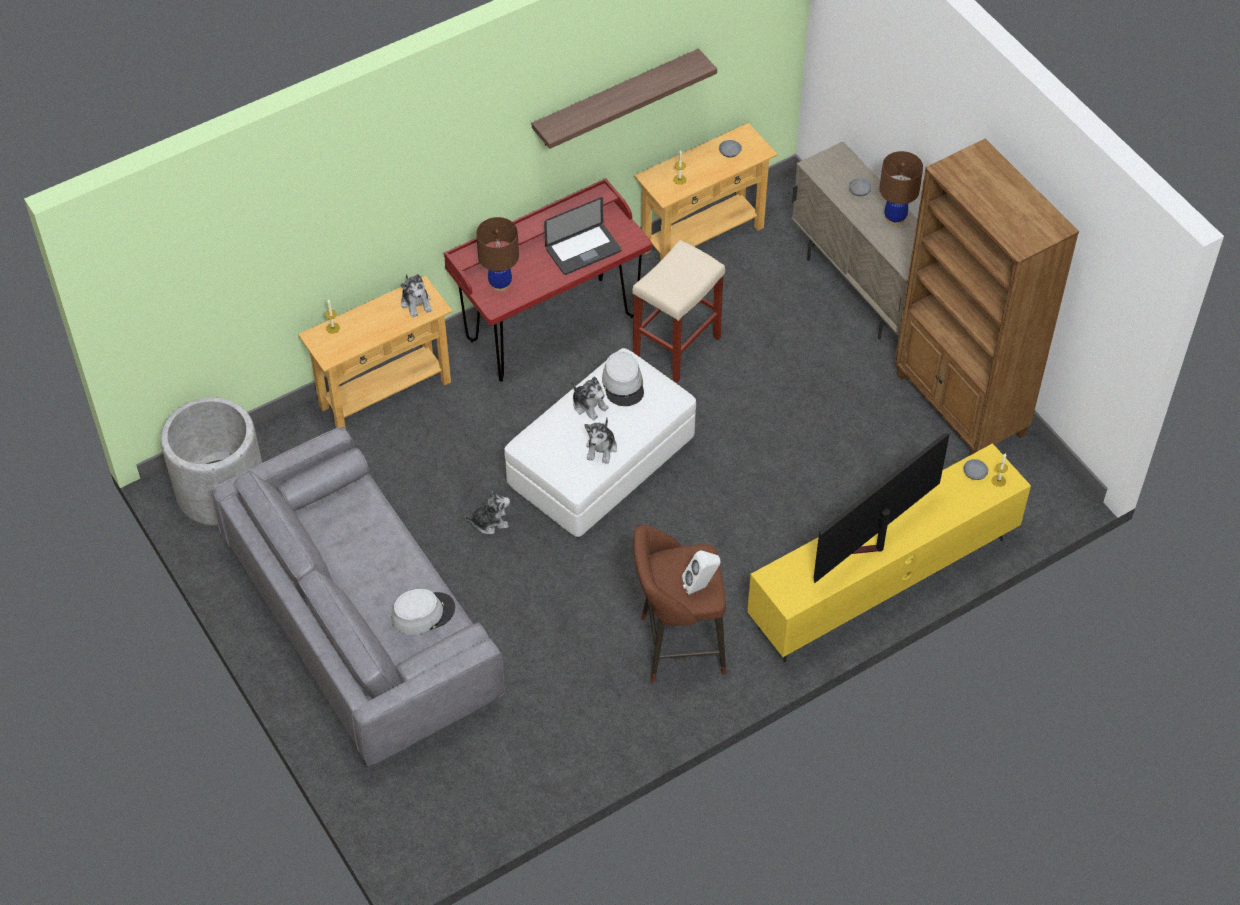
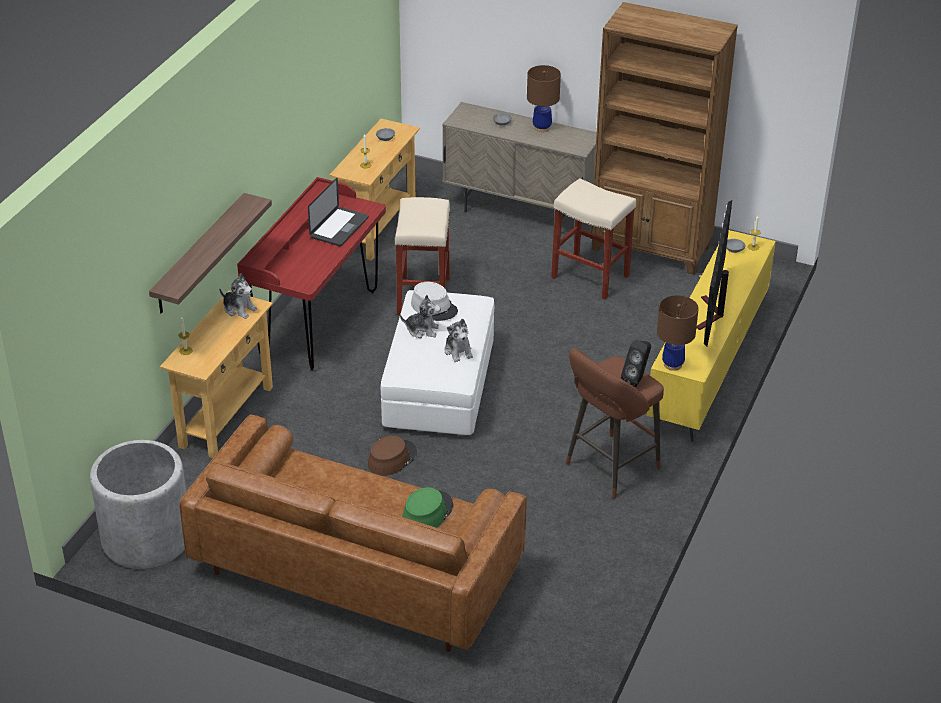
camera: 35 degrees left, 15 degrees down
(362, 625) = (357, 570): grey sofa -> brown sofa
(423, 613) = (427, 512): grey hat -> green hat
(490, 522) = (392, 458): plush toy -> brown hat
(500, 284) = (296, 270): brown table lamp -> brown table lamp (672, 364)
(616, 98) = (314, 95): shelf -> shelf (199, 254)
(700, 586) = (636, 380): white speaker -> black speaker
(864, 409) = (591, 277): none -> beige stool

